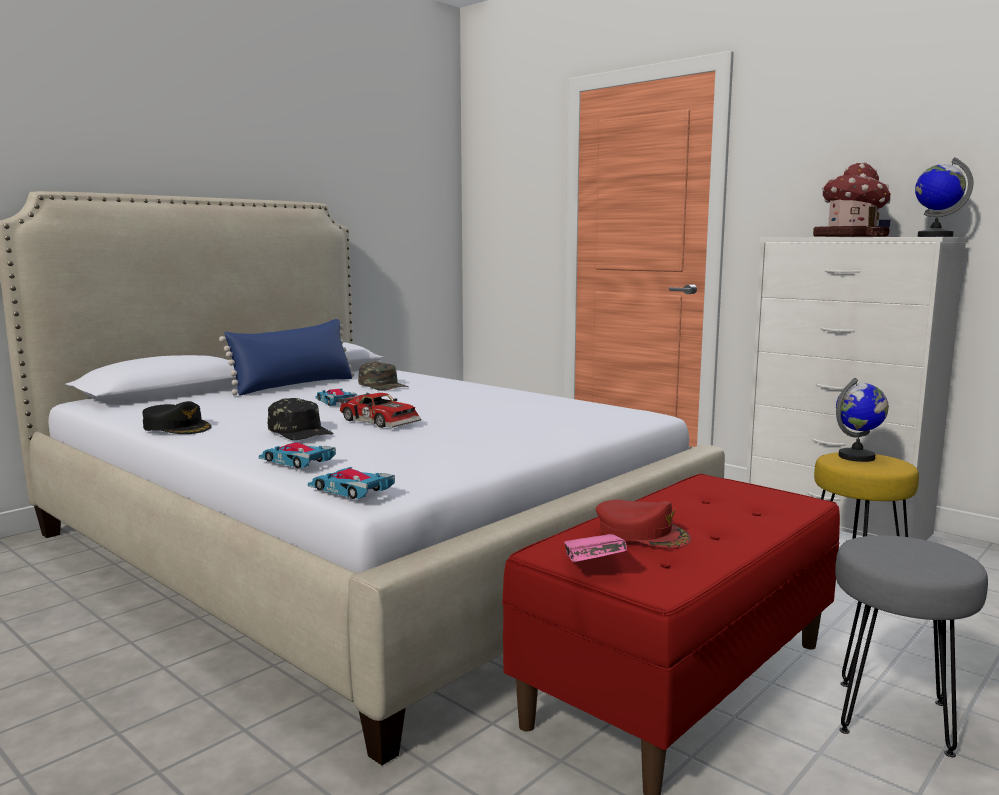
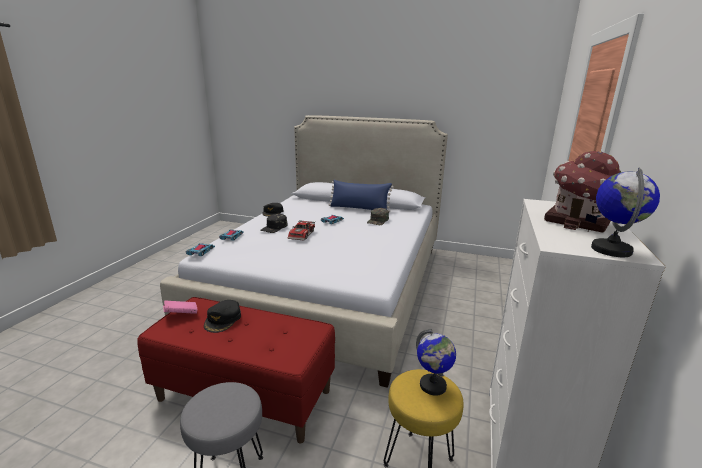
camera: 65 degrees right, 10 degrees up
(642, 533) = (223, 319): red cap -> black cap

